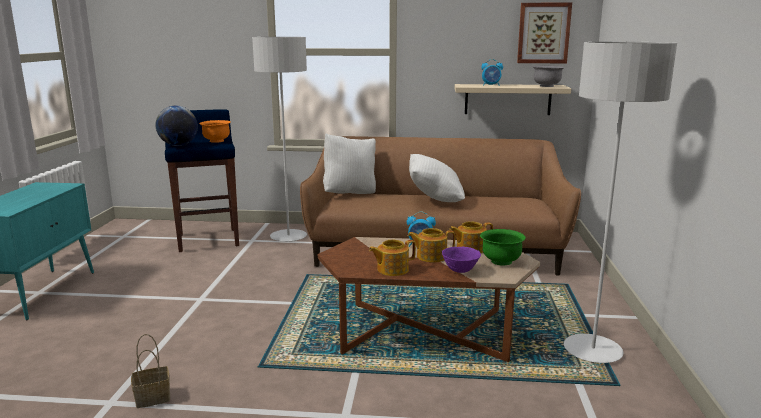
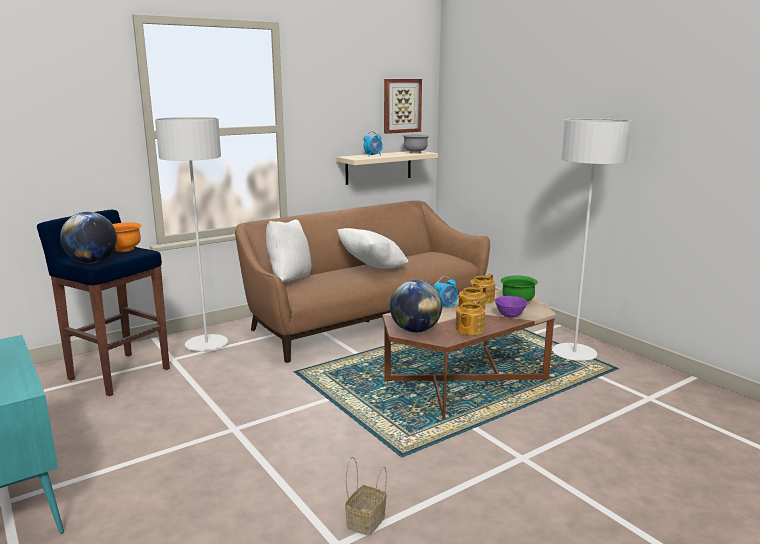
camera: 40 degrees left, 0 degrees up
(347, 256) = (415, 330): none -> globe

